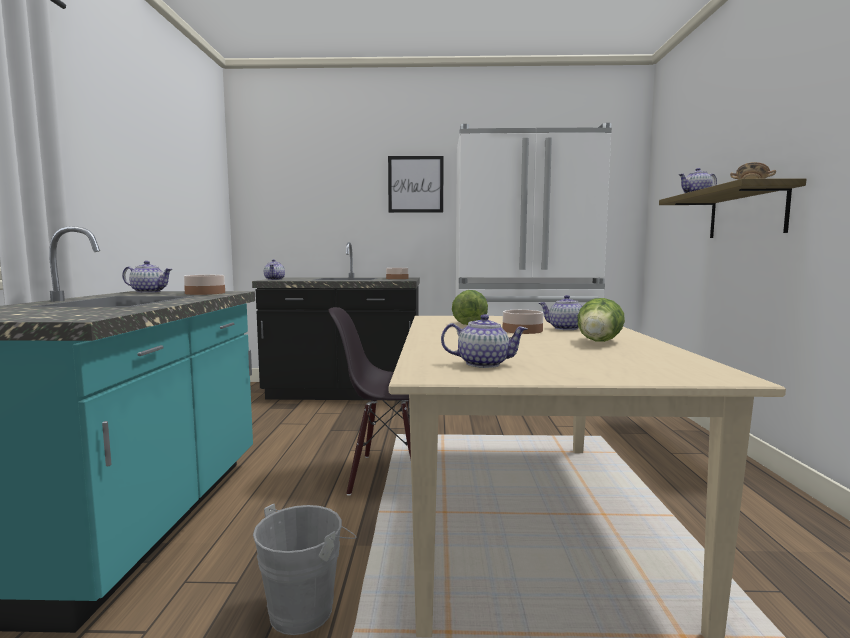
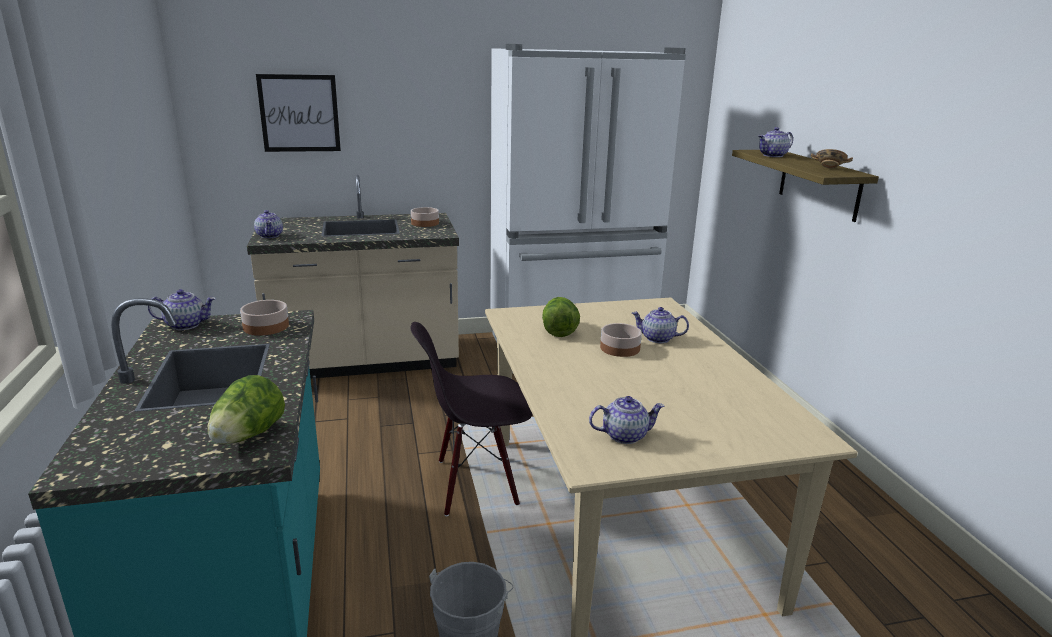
camera: 15 degrees left, 15 degrees up
(344, 393) = (365, 361): black counter -> beige counter
(415, 184) = (438, 93): picture -> picture (299, 113)
(598, 342) = (700, 373): lettuce -> lettuce (248, 436)

